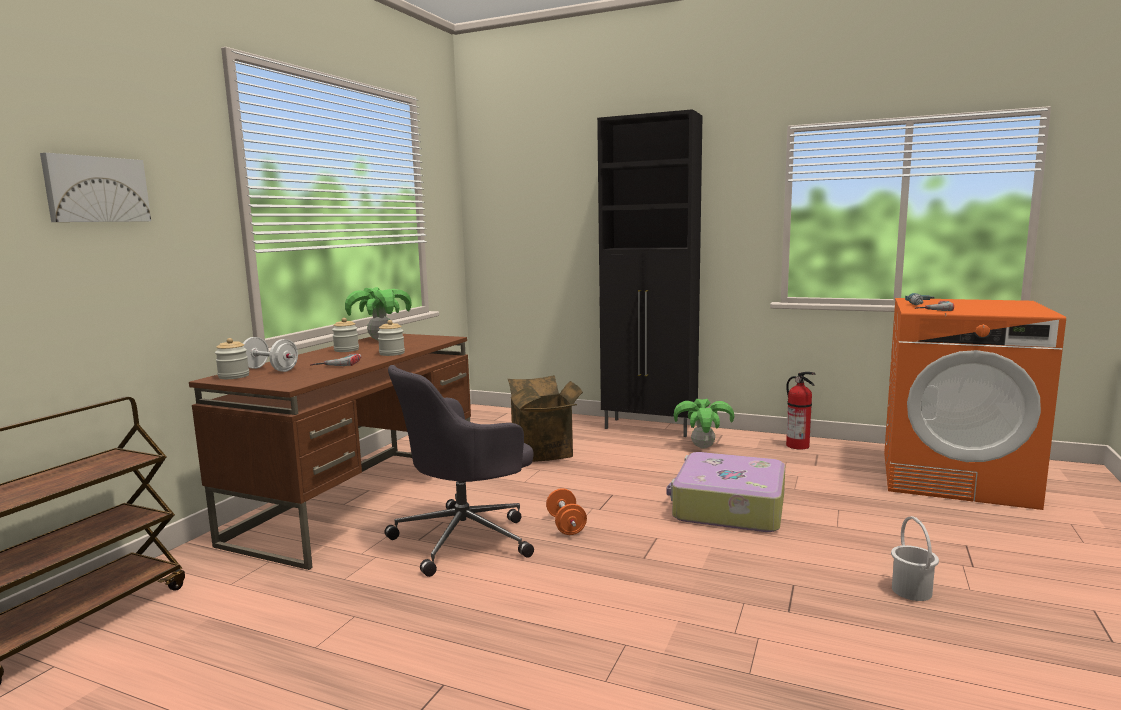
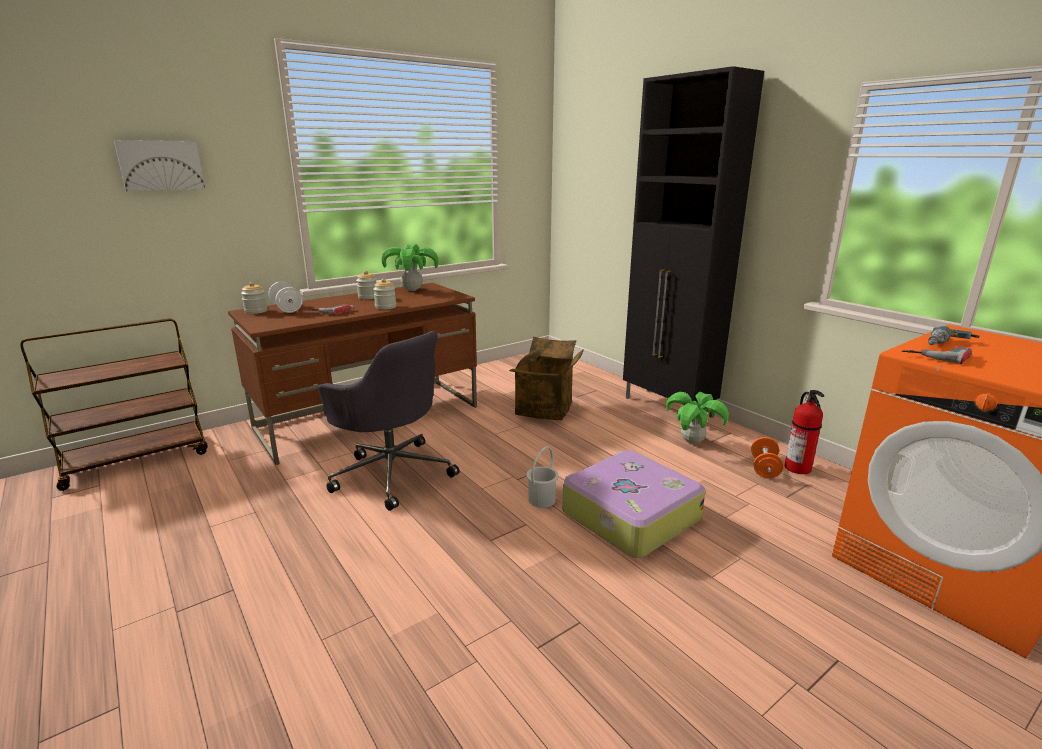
camera: 30 degrees right, 10 degrees up
(466, 538) = (392, 473): grey office chair -> grey office chair turned 135 degrees counterclockwise
(566, 525) = (472, 486): orange dumbbell -> orange dumbbell (764, 468)
(912, 591) = (690, 685): white bucket -> white bucket (542, 500)

